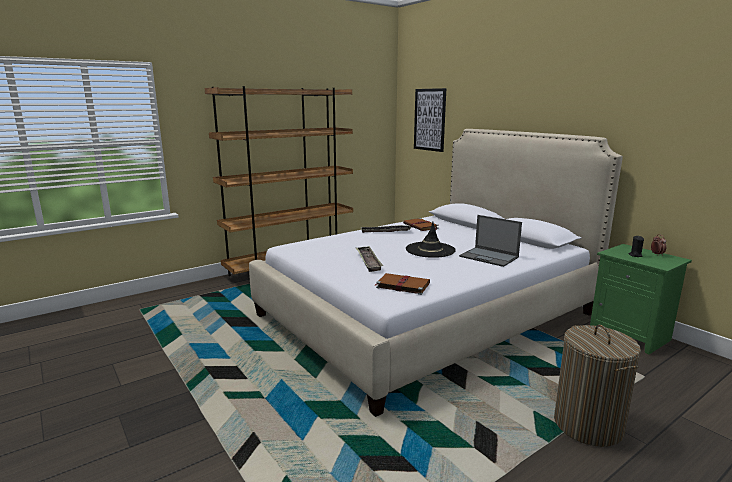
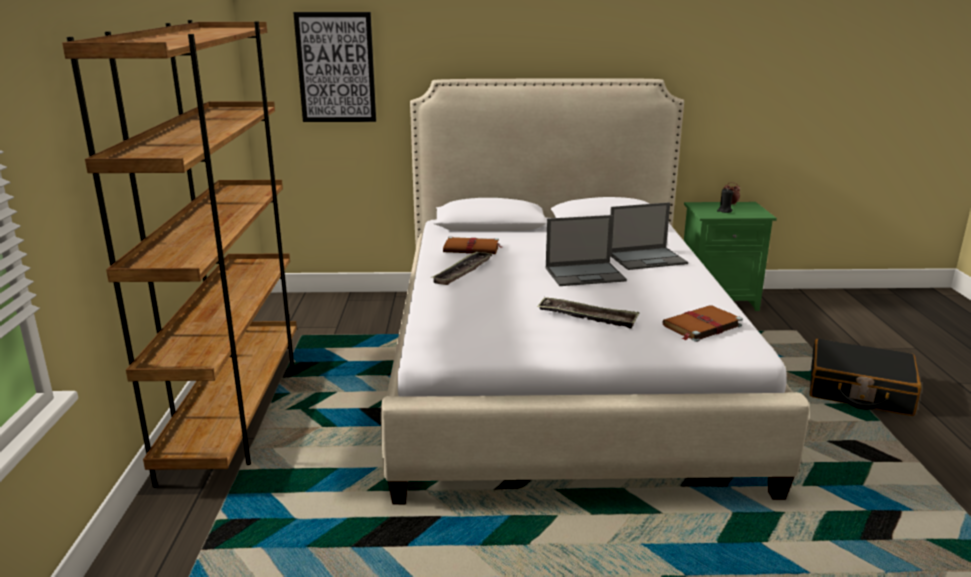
camera: 55 degrees left, 5 degrees up
(430, 250) = (585, 274): black hat -> laptop
(588, 425) = (859, 391): laundry basket -> black suitcase

